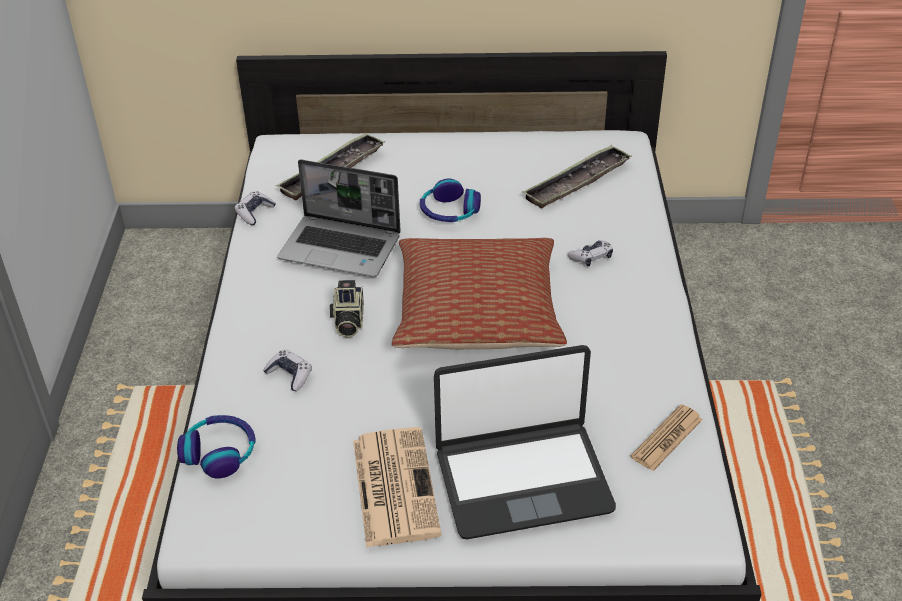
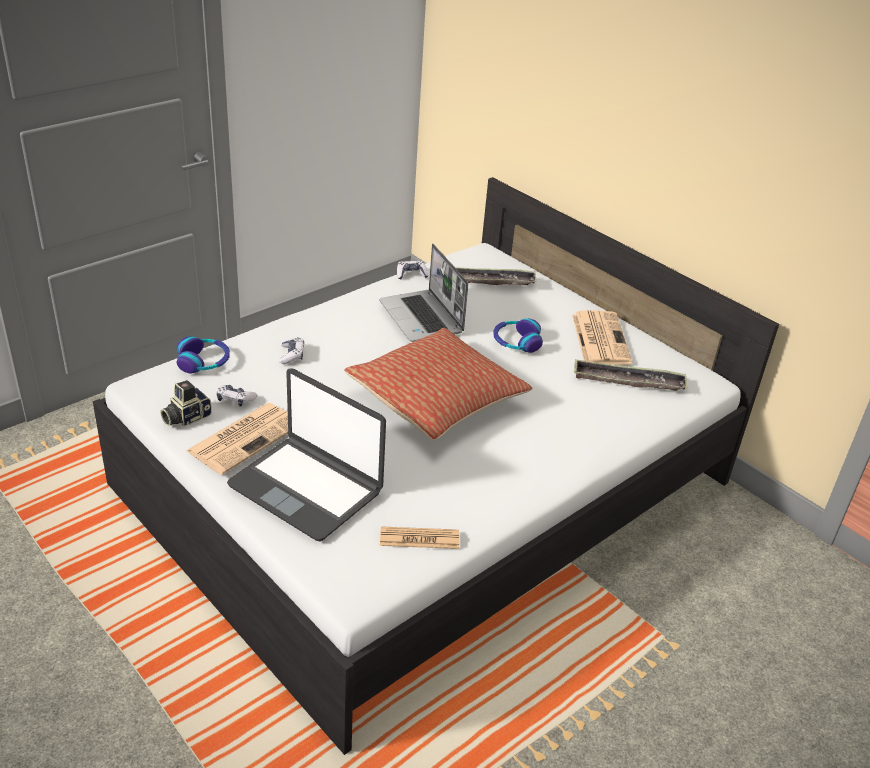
camera: 45 degrees right, 5 degrees down
(348, 321) = (363, 353): camera -> camera (185, 417)
(499, 160) = (599, 338): none -> newspaper
(591, 257) = (558, 423): game controller -> game controller (235, 399)

